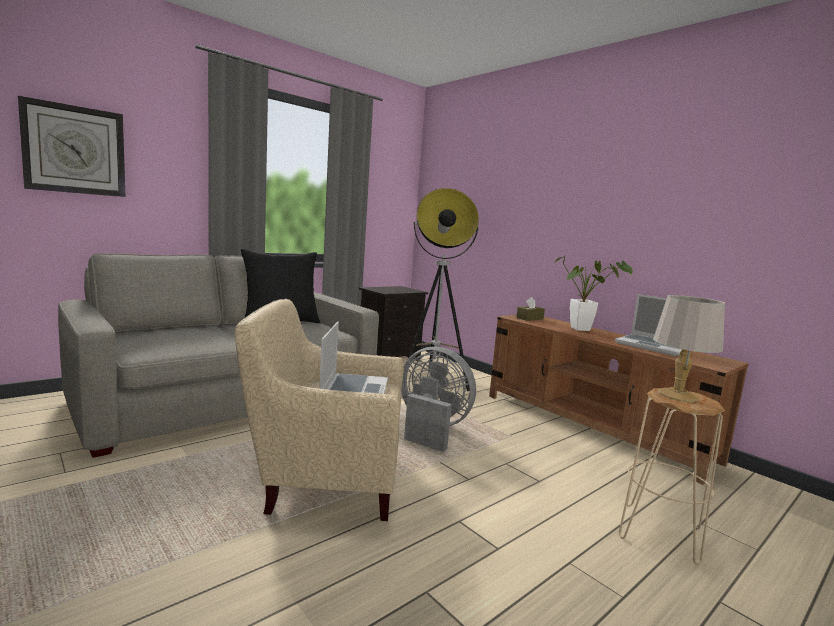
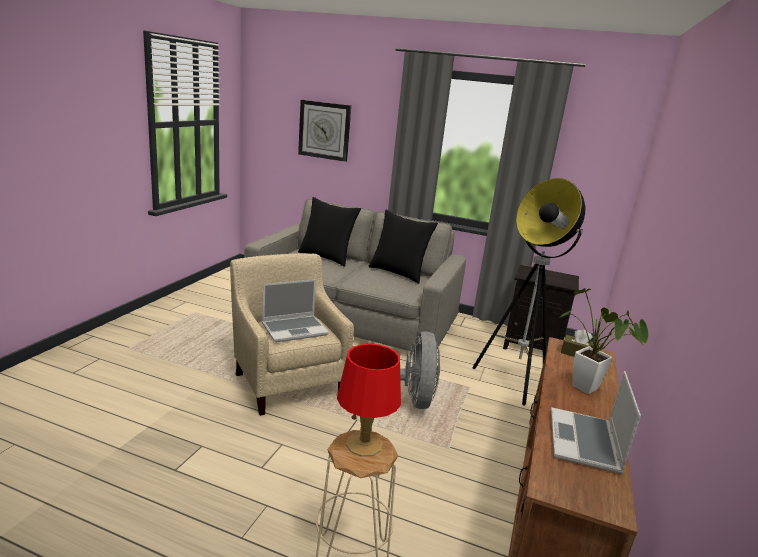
camera: 60 degrees right, 10 degrees up
(175, 330) = (326, 257): none -> black pillow
(678, 395) = (365, 445): grey table lamp -> red table lamp

